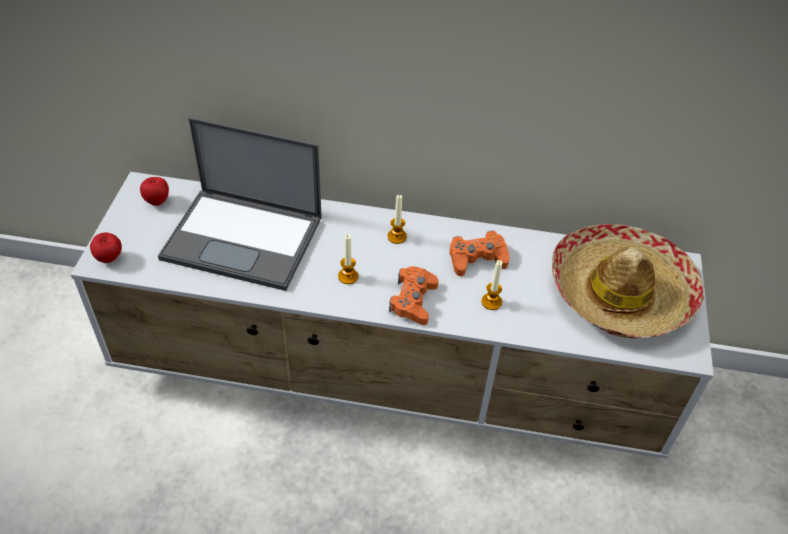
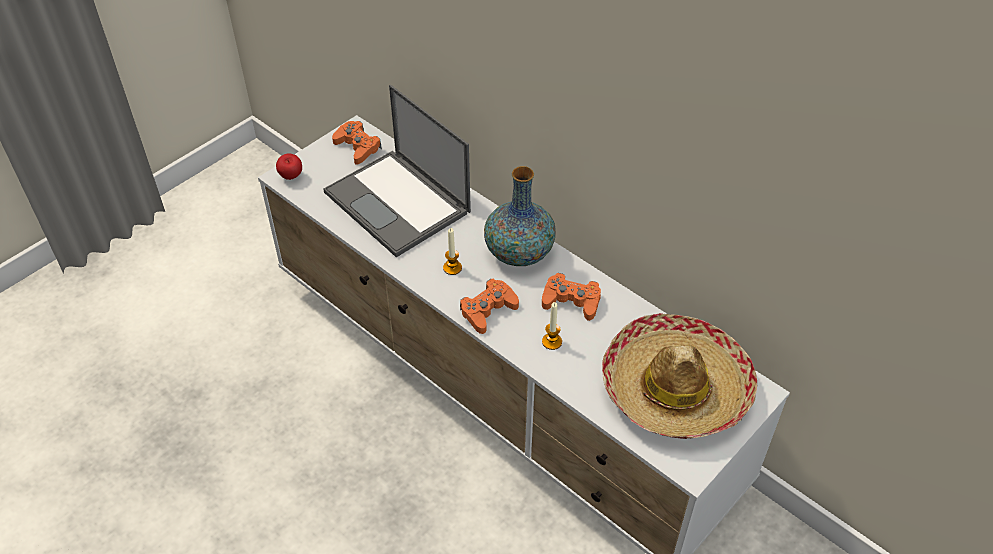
camera: 35 degrees right, 0 degrees up
(157, 201) = (357, 147): apple -> orange game controller
(397, 237) = (519, 253): candle -> vase

